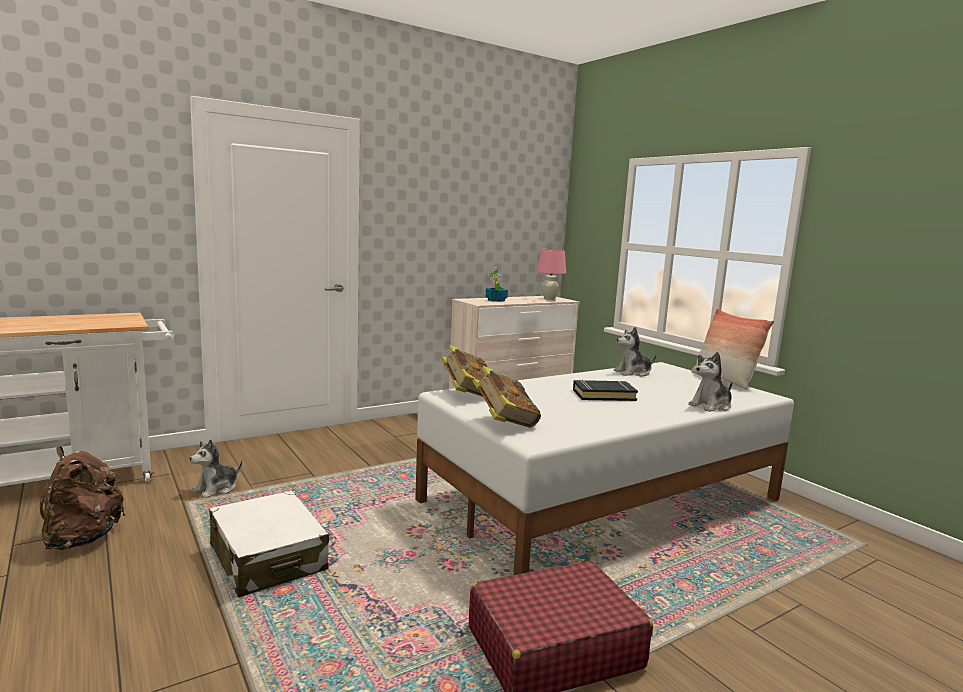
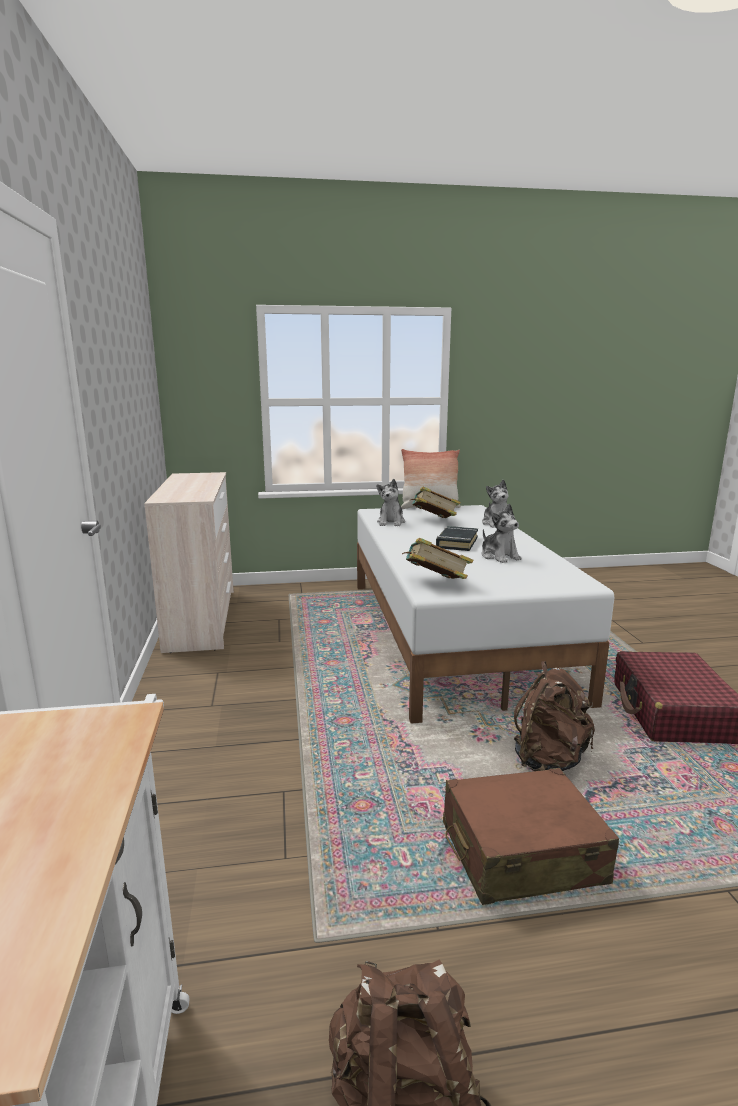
camera: 65 degrees left, 5 degrees up
(216, 489) = (281, 899): plush toy -> plush toy (499, 556)
(268, 558) = (521, 853): white suitcase -> brown suitcase
(398, 565) = (549, 759): none -> brown backpack
(496, 300) = (184, 491): potted plant -> none
(504, 423) = (531, 585): book -> book (433, 521)
(549, 299) = (199, 476): pink table lamp -> none

